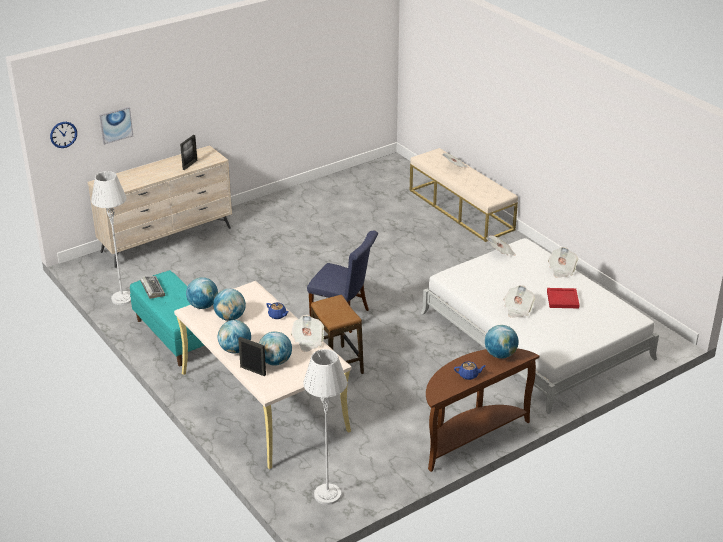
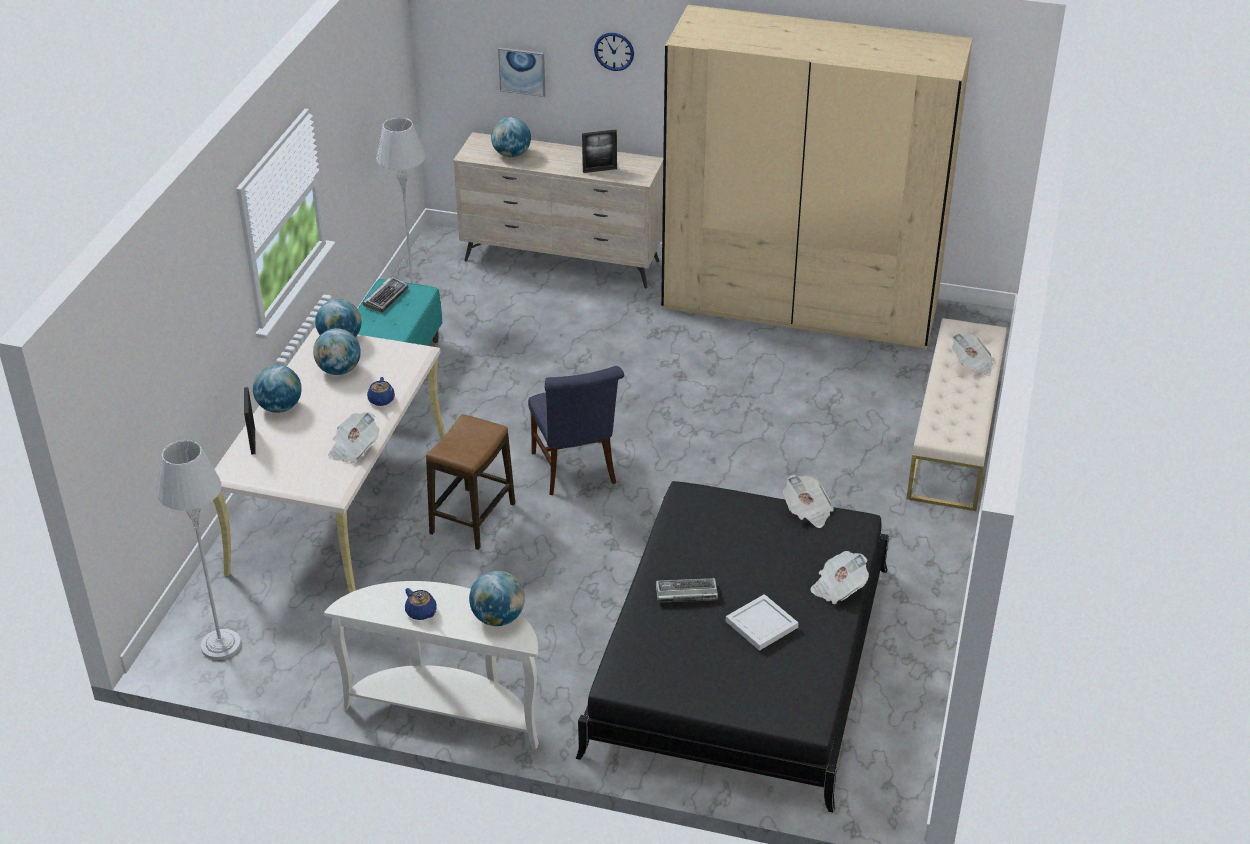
camera: 50 degrees right, 5 degrees up
(63, 134) = (446, 55): wall clock -> wall clock (614, 51)
(275, 361) = (287, 447): globe -> globe (511, 154)
(311, 197) = (800, 305): none -> beige wardrobe
(470, 437) = (448, 709): brown console table -> white console table
(517, 309) = (685, 594): newspaper -> keyboard
(535, 335) = (740, 658): white bed -> black bed
(562, 299) = (761, 623): red tray -> white tray

